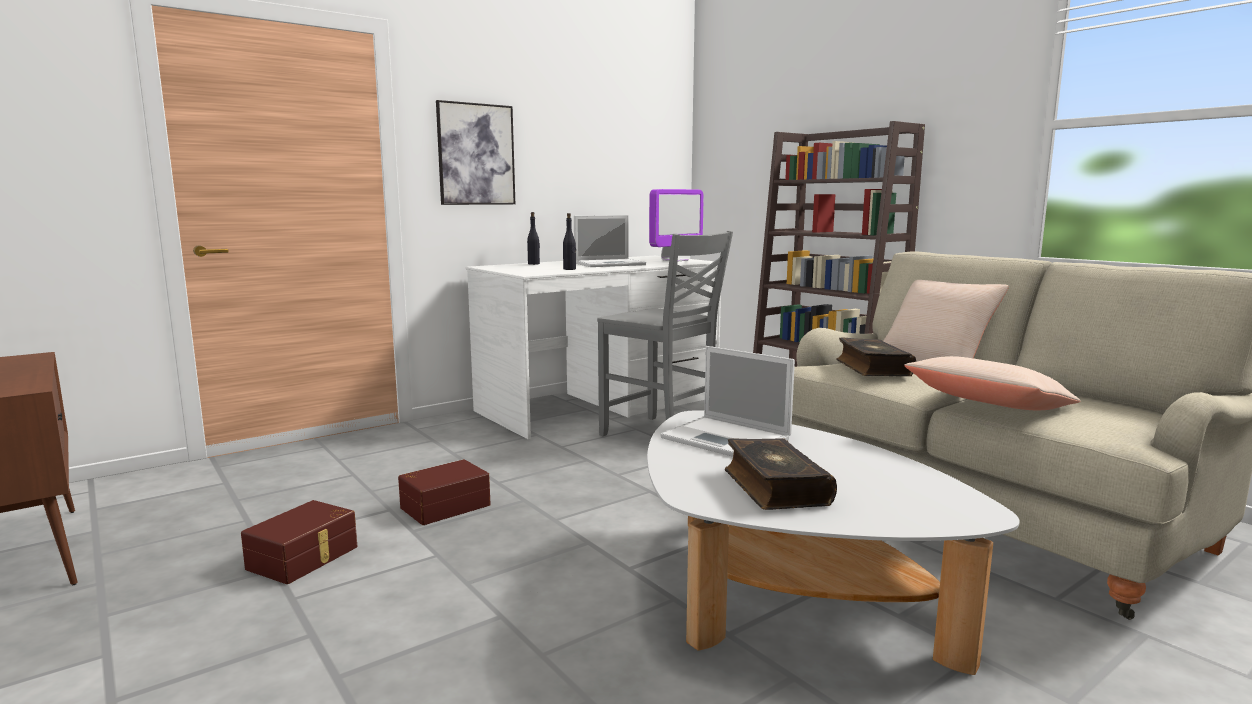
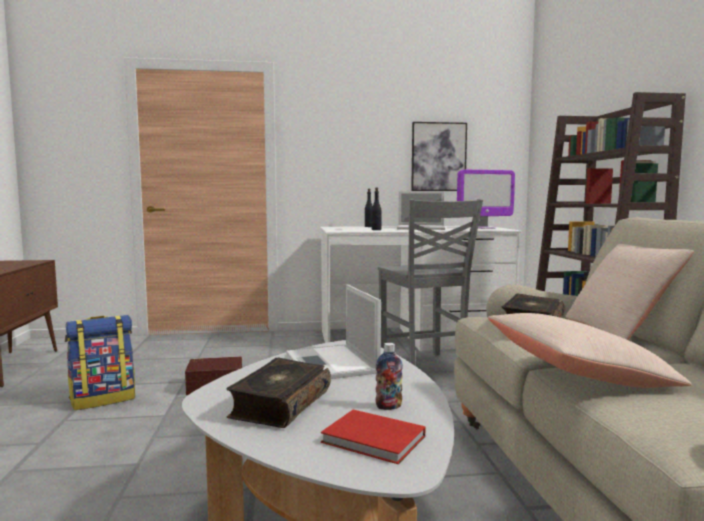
camera: 30 degrees right, 5 degrees down
(305, 558) = (103, 399): brown storage box -> backpack
(476, 154) = (333, 148): picture -> picture (438, 157)
(864, 467) = (388, 406): none -> bottle
(915, 497) = (375, 440): none -> red book

